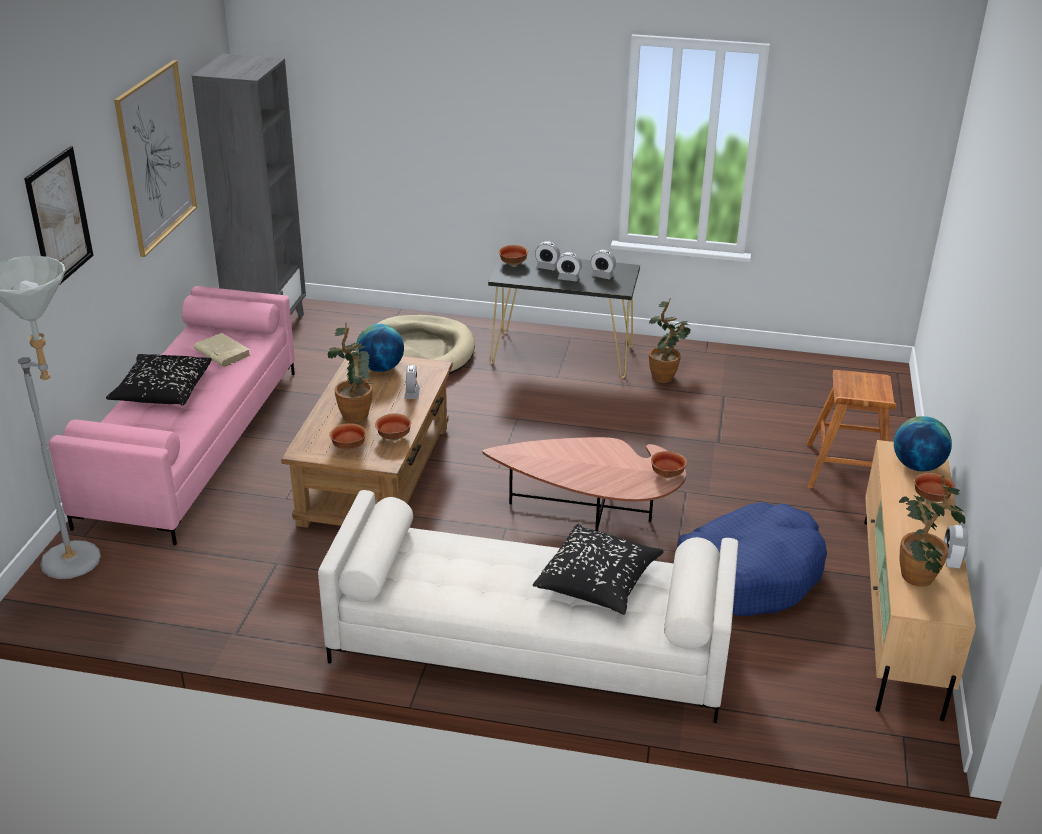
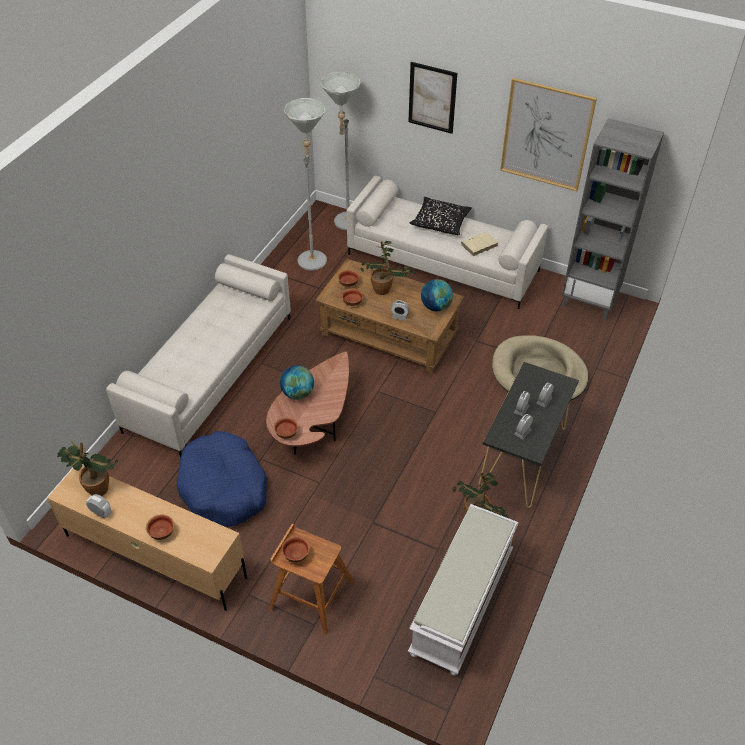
camera: 105 degrees right, 15 degrees up
(184, 587) = (313, 256): none -> grey floor lamp
(192, 444) = (443, 262): pink sofa -> white sofa
(513, 264) = (553, 381): bowl -> bowl (295, 555)
(598, 581) = (190, 365): black pillow -> none
(779, 375) = (462, 604): none -> white bench
(917, 466) = (198, 542): globe -> globe (298, 393)

